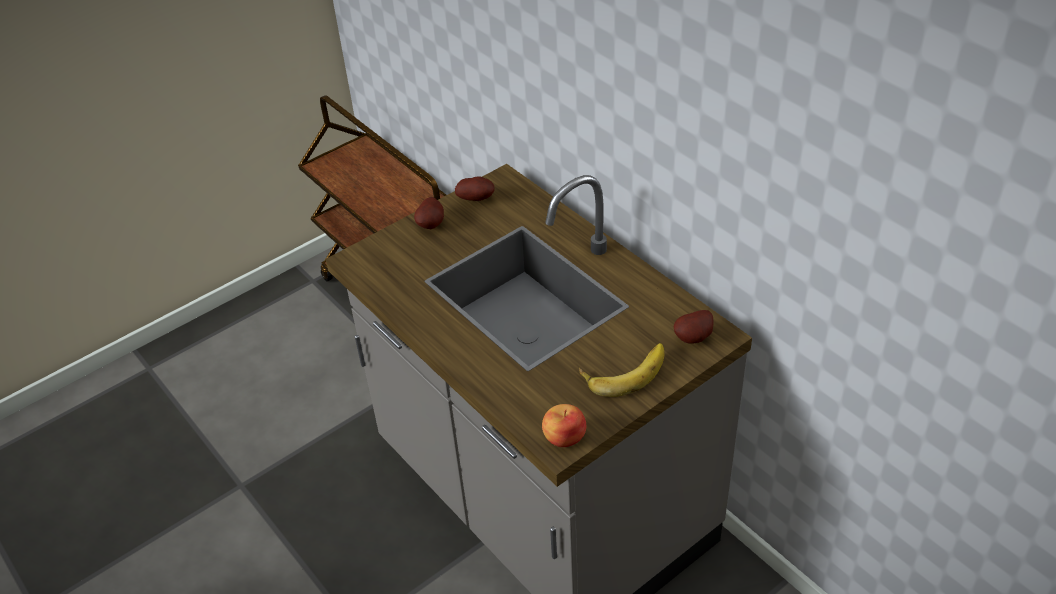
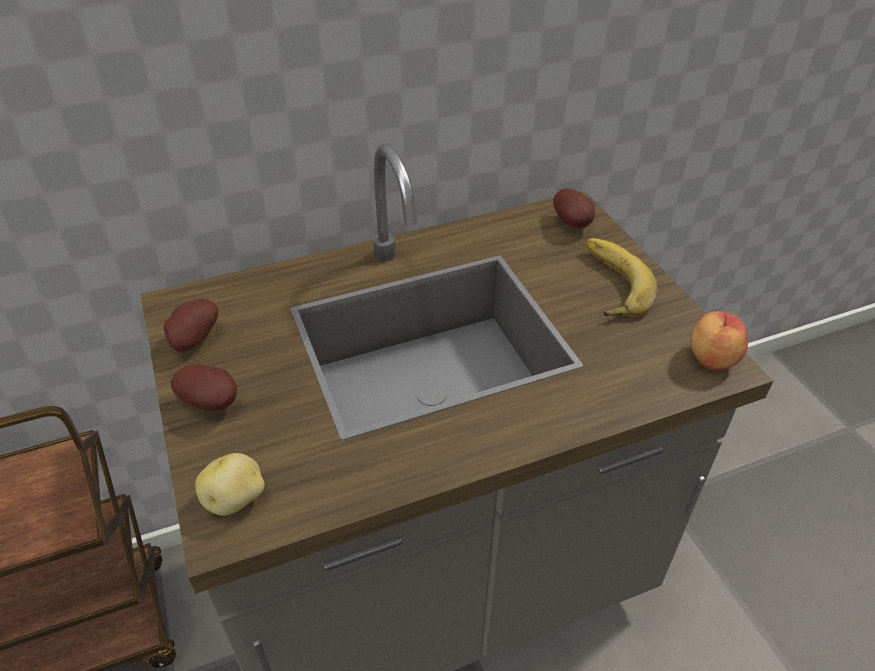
camera: 75 degrees left, 0 degrees up
(372, 257) = (236, 499): none -> potato

